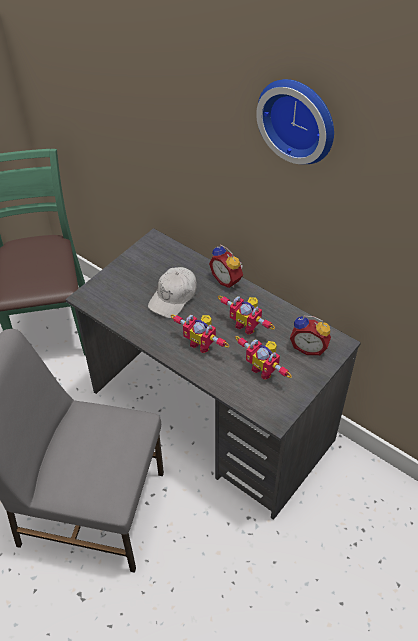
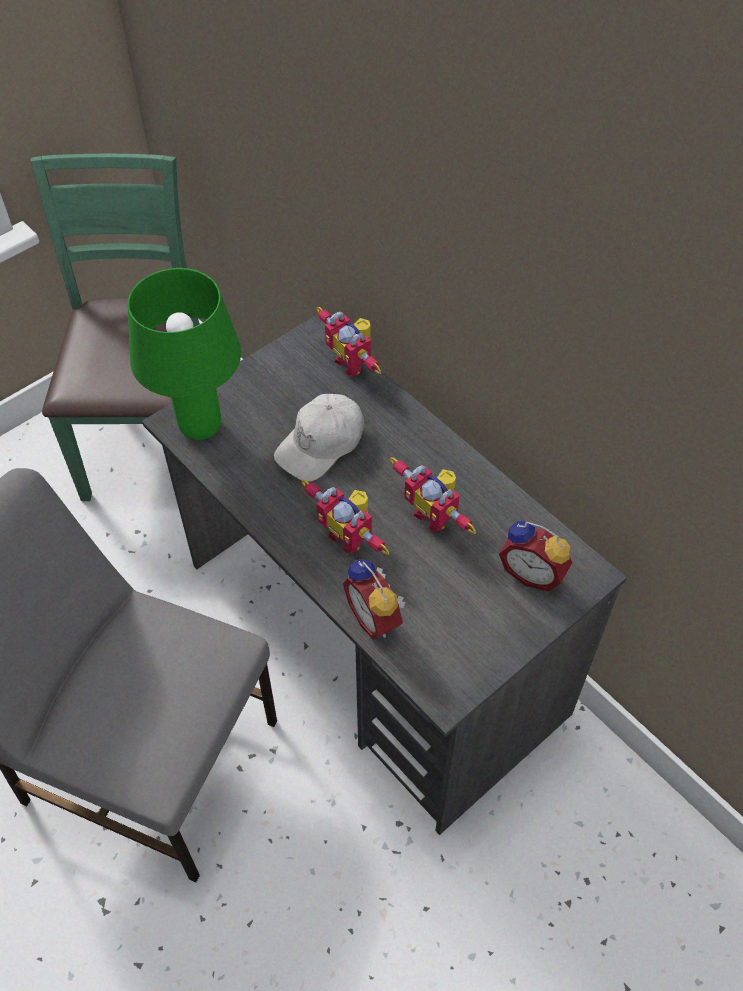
camera: 10 degrees right, 5 degrees up
(100, 297) = (200, 425): none -> green table lamp
(227, 280) = (419, 426): alarm clock -> alarm clock (376, 617)
(264, 369) = (445, 600): toy robot -> toy robot (353, 362)
(299, 119) = (558, 171): wall clock -> none

